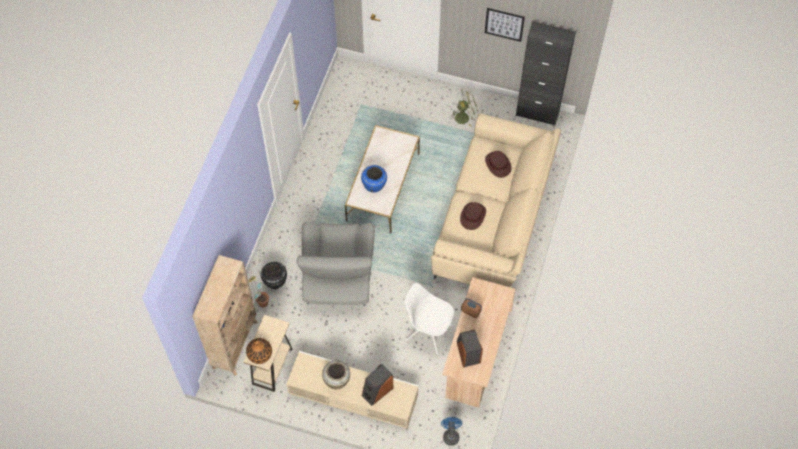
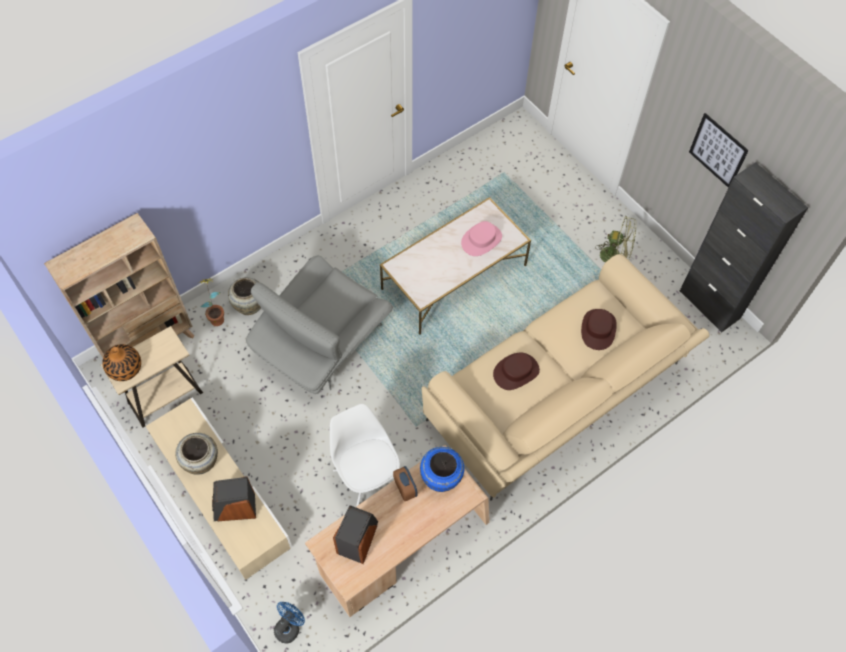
camera: 35 degrees right, 0 degrees up
(275, 281) = (249, 305): black vase -> beige vase
(374, 186) = (431, 264): blue vase -> blue vase (441, 479)
(391, 153) = (481, 240): none -> pink hat

